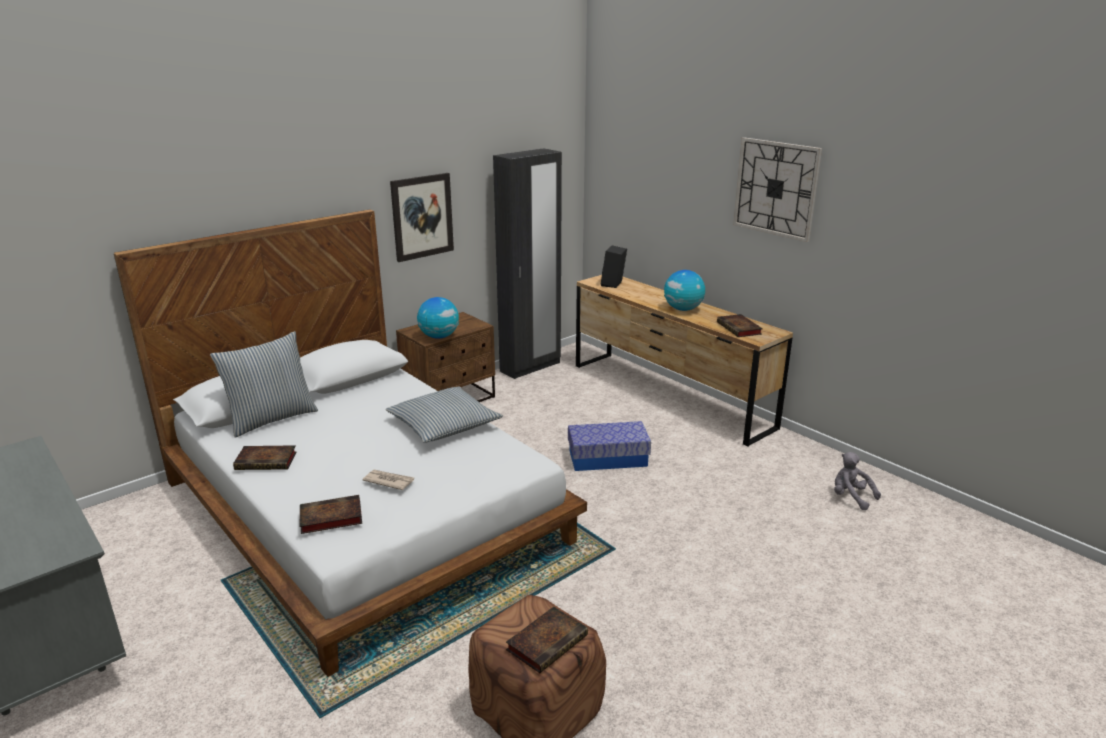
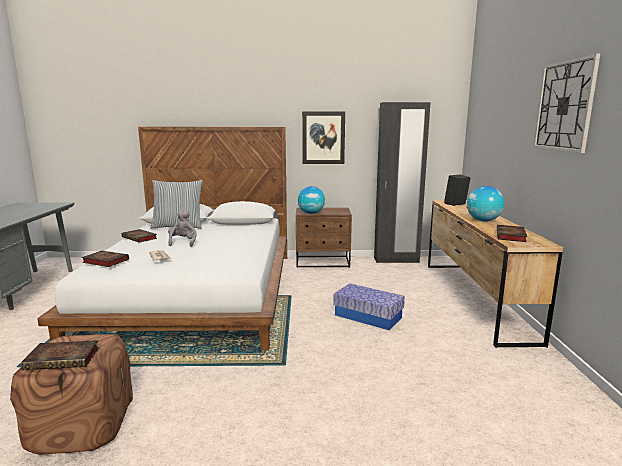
camera: 40 degrees right, 10 degrees down
(444, 425) = (239, 246): pillow -> none
(850, 497) = (554, 423): grey plush toy -> grey plush toy (183, 243)

